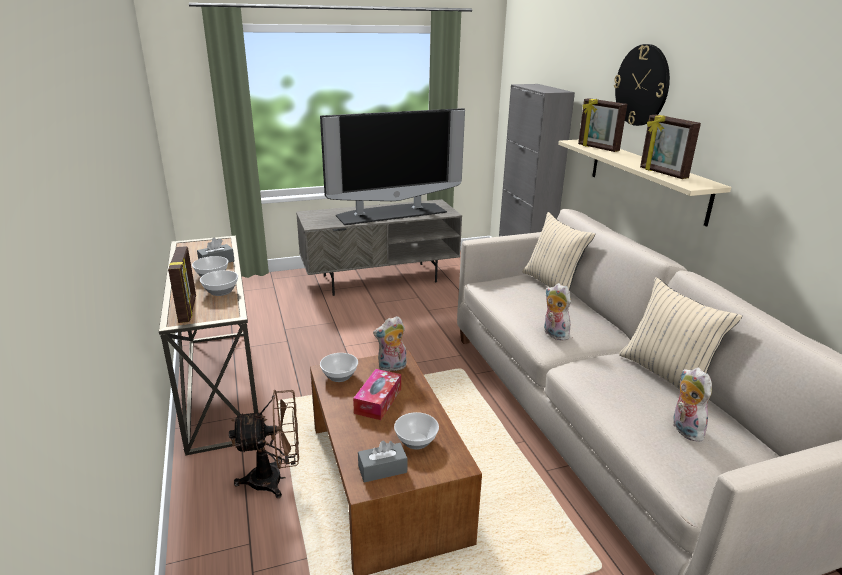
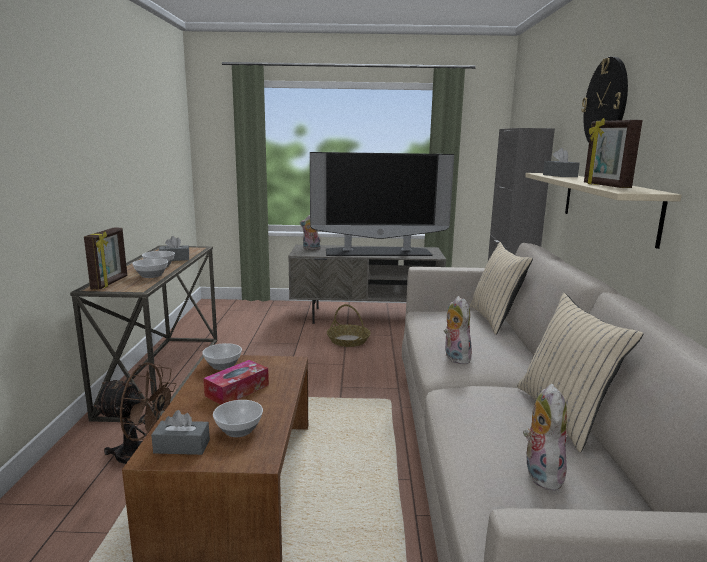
camera: 20 degrees right, 10 degrees down
(382, 310) = (348, 340): none -> basket
(392, 367) = (277, 367): plush toy -> plush toy (311, 249)
(597, 148) = (559, 176): picture frame -> grey tissue box

